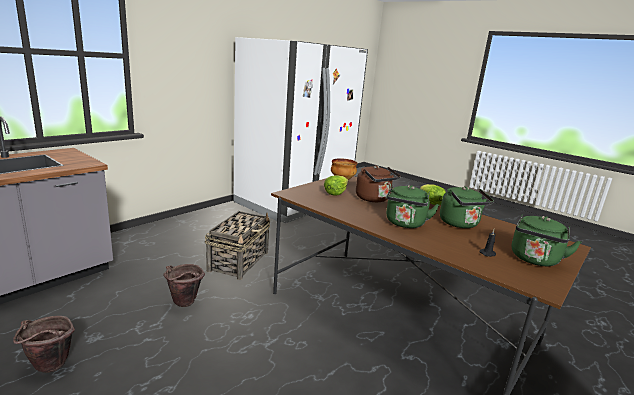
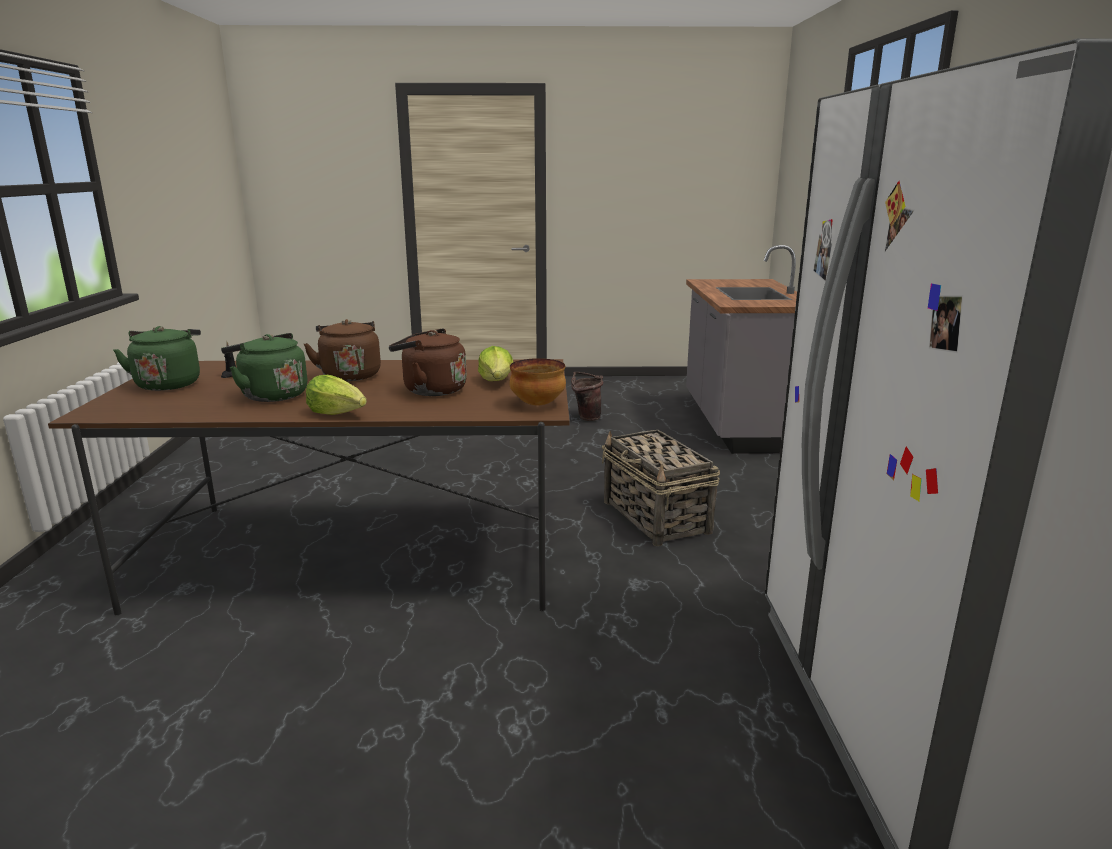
camera: 140 degrees right, 0 degrees up
(184, 304) = (599, 464): brown bucket -> none
(405, 224) = (350, 375): green kettle -> brown kettle

